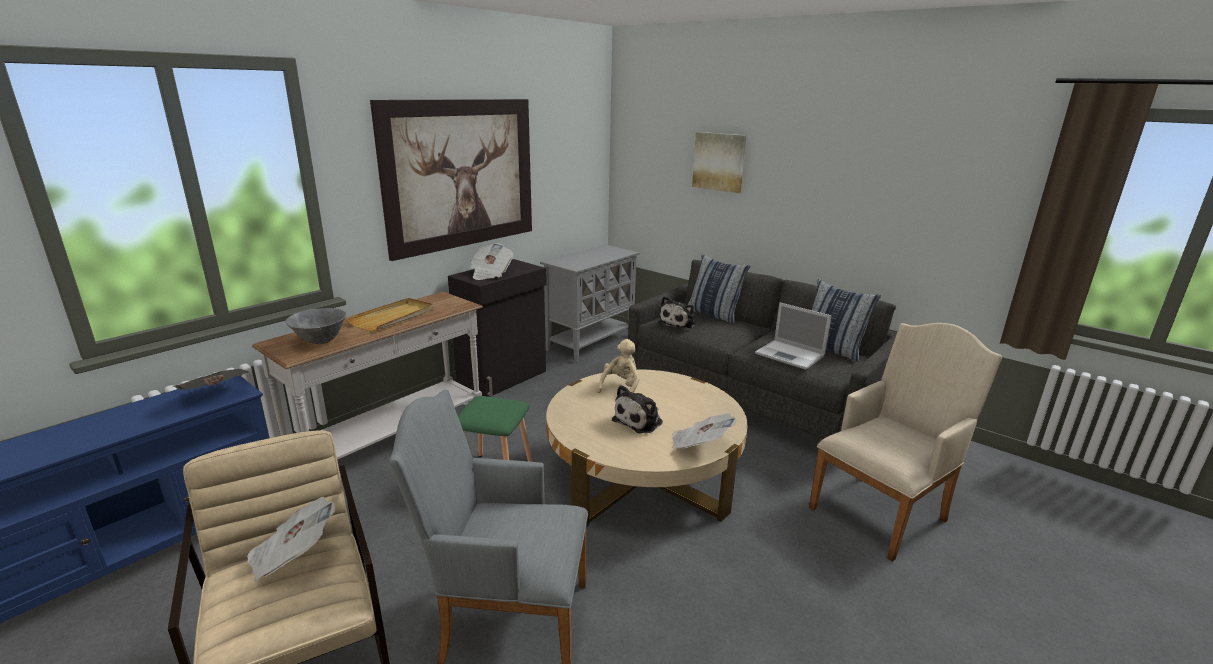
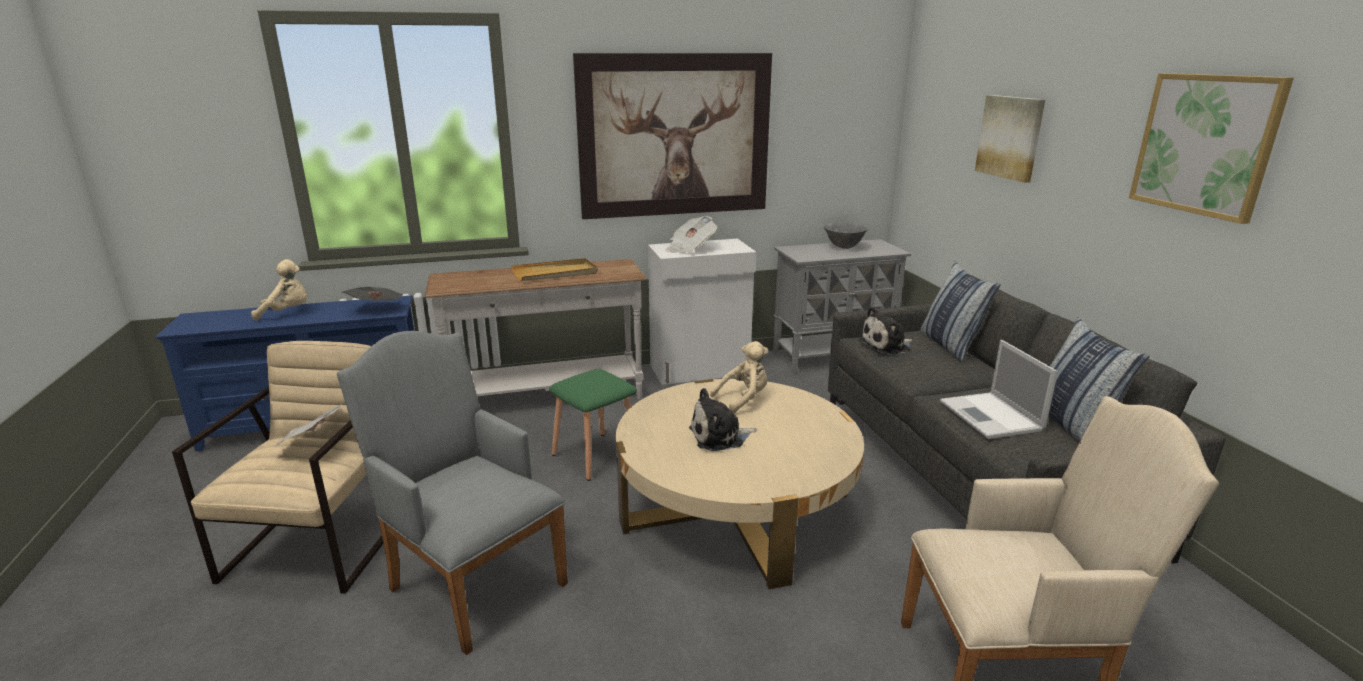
camera: 35 degrees right, 0 degrees up
(90, 428) = (287, 312): none -> beige plush toy
(320, 341) = (473, 281): grey bowl -> grey bowl (844, 247)
(504, 378) = (700, 370): black cabinet -> white cabinet
(699, 445) = (751, 482): newspaper -> none
(871, 163) = (1205, 144): none -> picture

